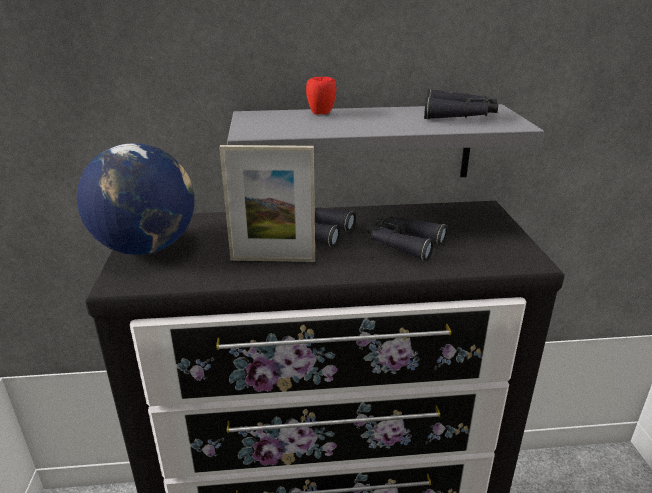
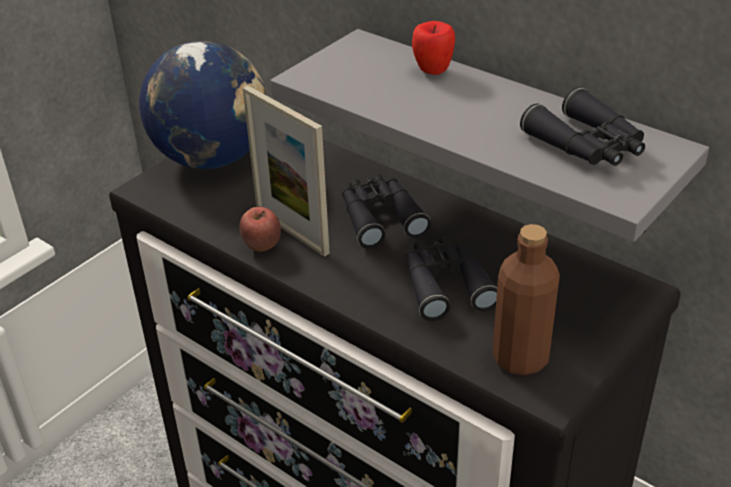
camera: 45 degrees right, 10 degrees up
(266, 274) = (262, 246): none -> apple
(492, 254) = (520, 358): none -> brown bottle

